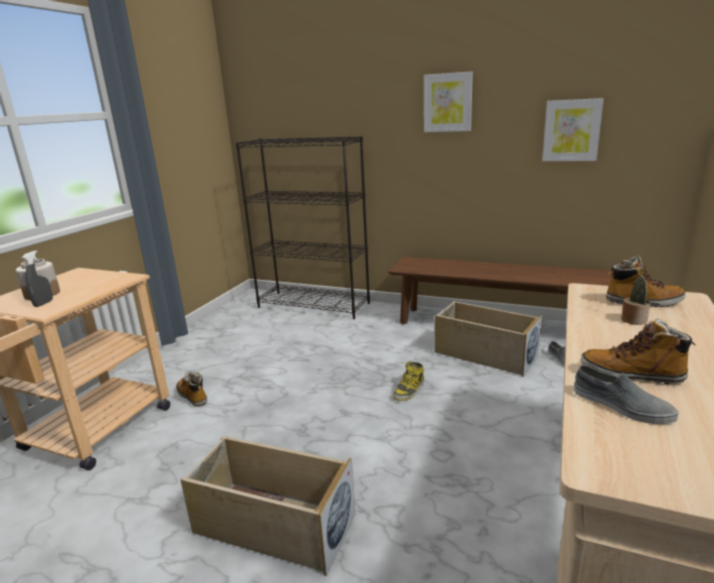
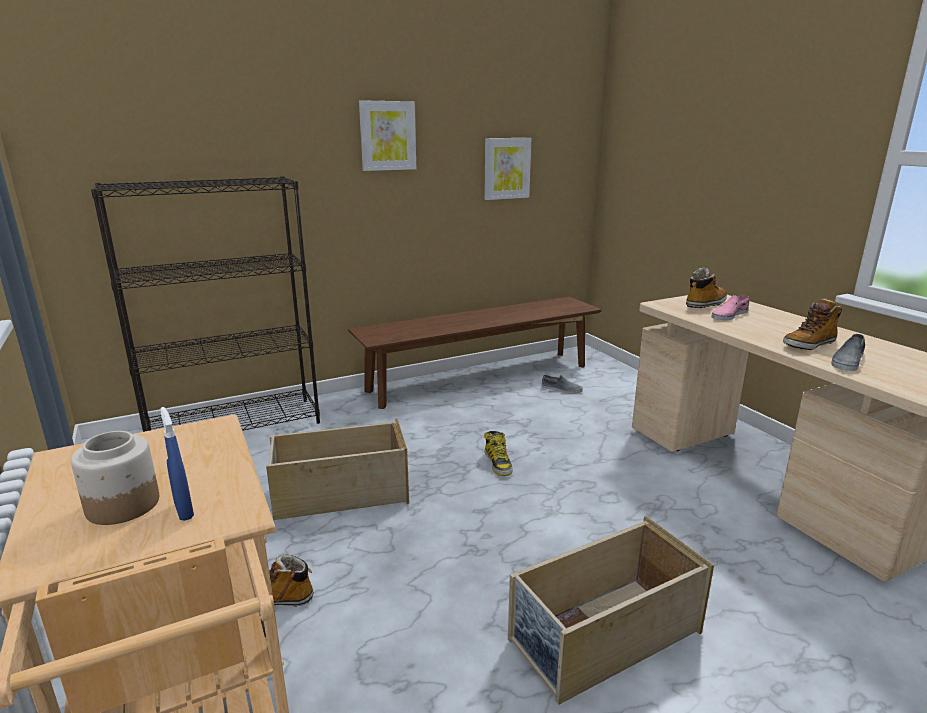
camera: 50 degrees left, 0 degrees up
(43, 303) = (184, 511): grey spray bottle -> blue spray bottle
(484, 354) = (502, 407): beige storage box -> beige storage box (339, 494)
(621, 406) = (847, 361): grey shoe -> grey shoe turned 135 degrees clockwise
(633, 319) = (729, 315): potted plant -> pink shoe

